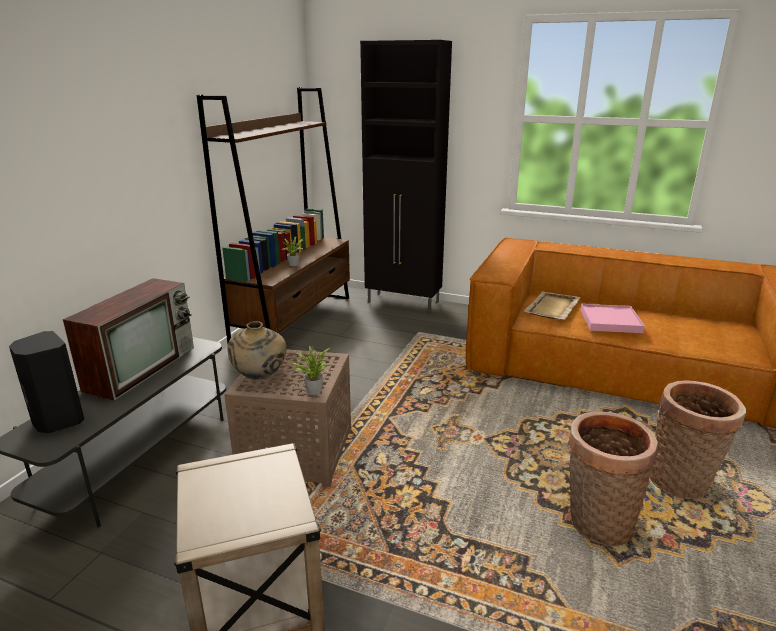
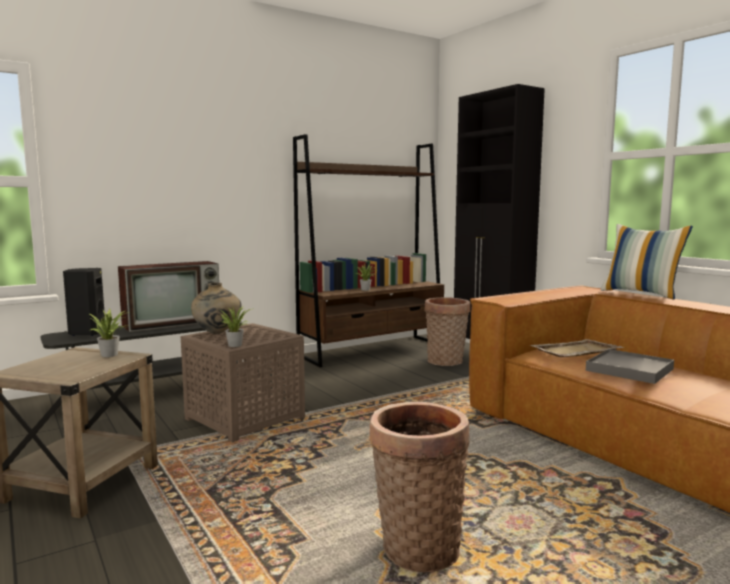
camera: 35 degrees right, 15 degrees down
(255, 461) = (111, 354): none -> potted plant
(561, 242) = (641, 293): none -> pillow
(610, 321) = (629, 370): pink tray -> grey tray
(682, 482) = (584, 559): basket -> basket (446, 362)

